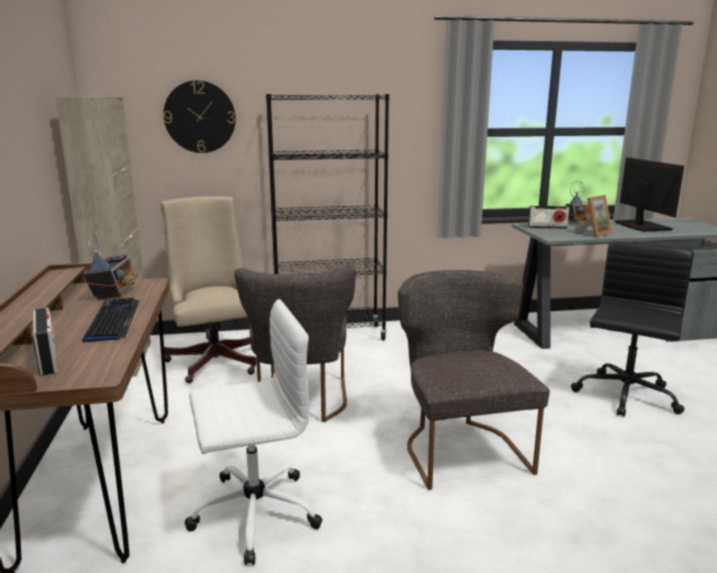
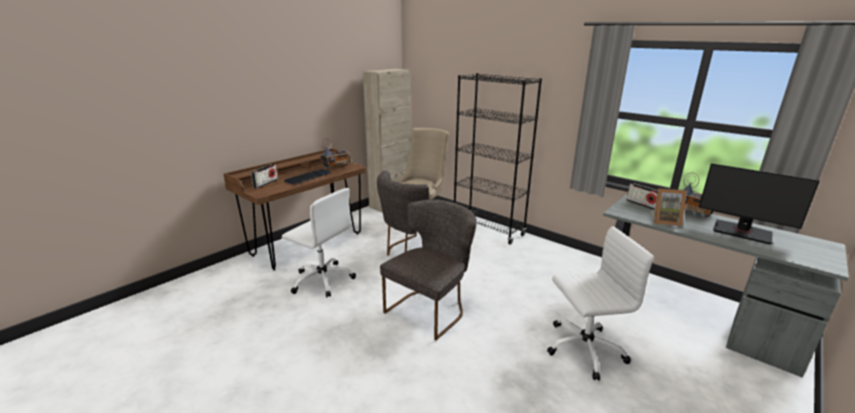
camera: 50 degrees right, 5 degrees up
(200, 117) = (447, 83): wall clock -> none
(625, 396) = (583, 349): black office chair -> white office chair
(641, 226) = (742, 232): monitor -> monitor turned 90 degrees clockwise

